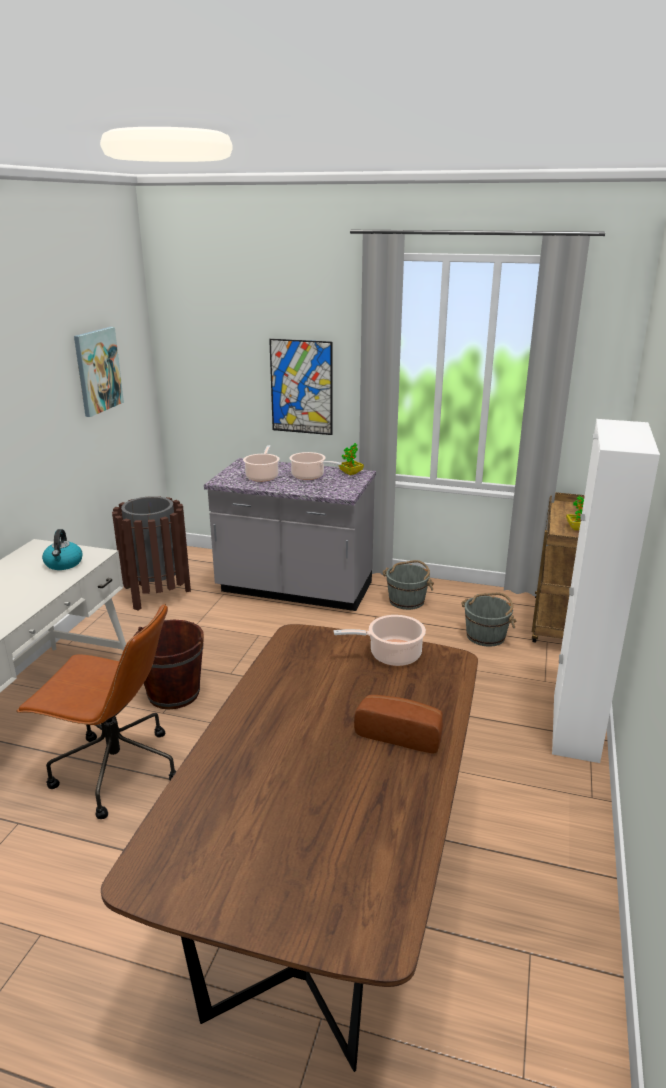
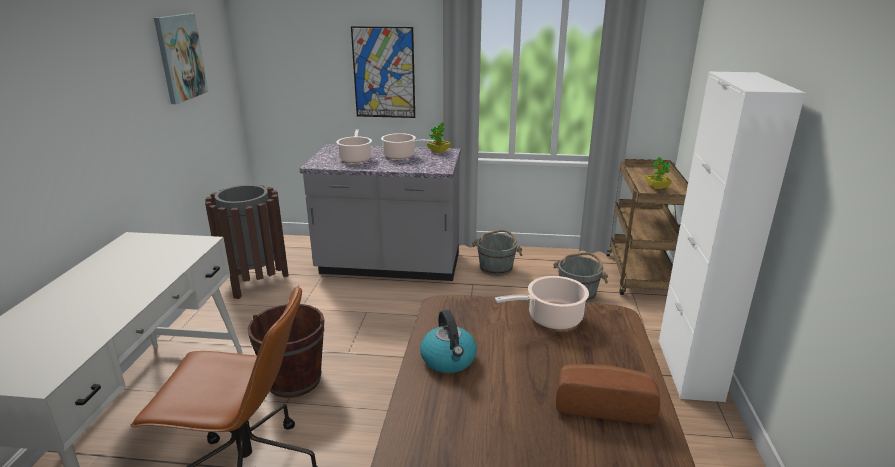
camera: 10 degrees left, 0 degrees up
(64, 564) = (165, 255): kettle -> kettle (449, 360)

